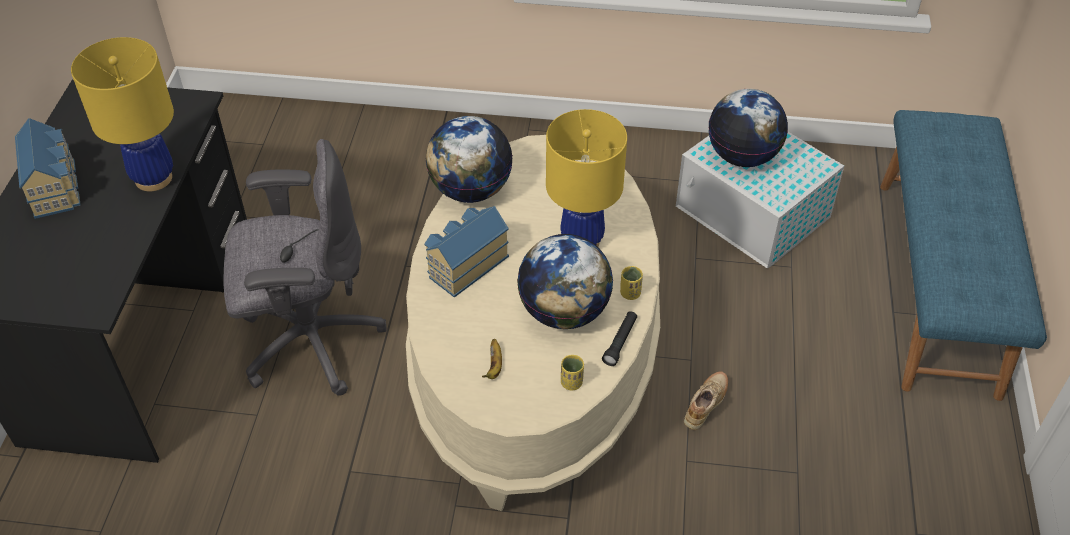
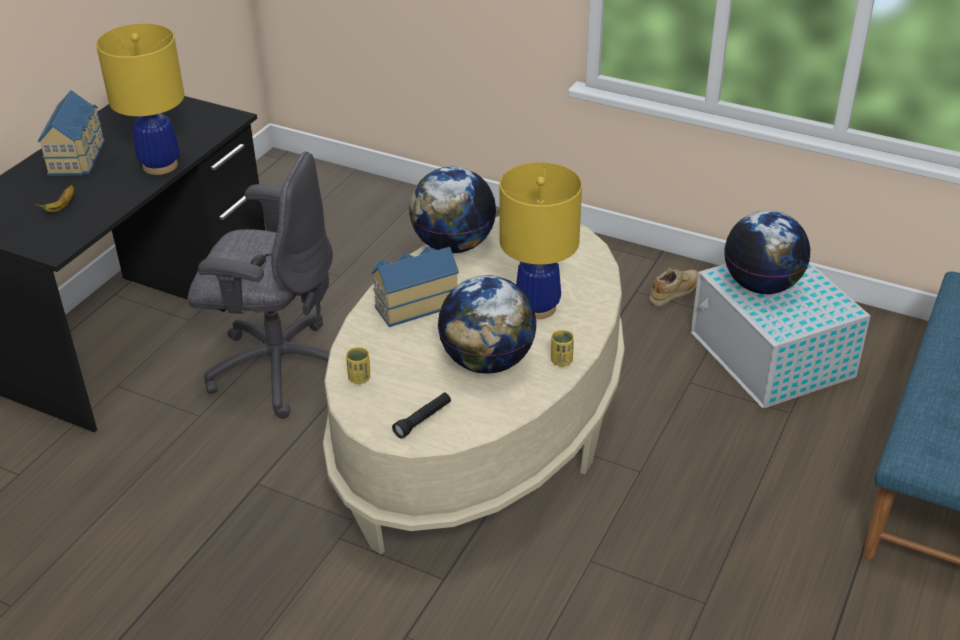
camera: 20 degrees right, 10 degrees down
(494, 366) = (395, 391): banana -> banana (61, 207)
(571, 383) = (461, 421): yellow cup -> yellow cup (359, 378)
(620, 342) = (528, 399): black flashlight -> black flashlight (423, 420)
(706, 405) = (636, 516): beige shoe -> beige shoe (674, 294)

